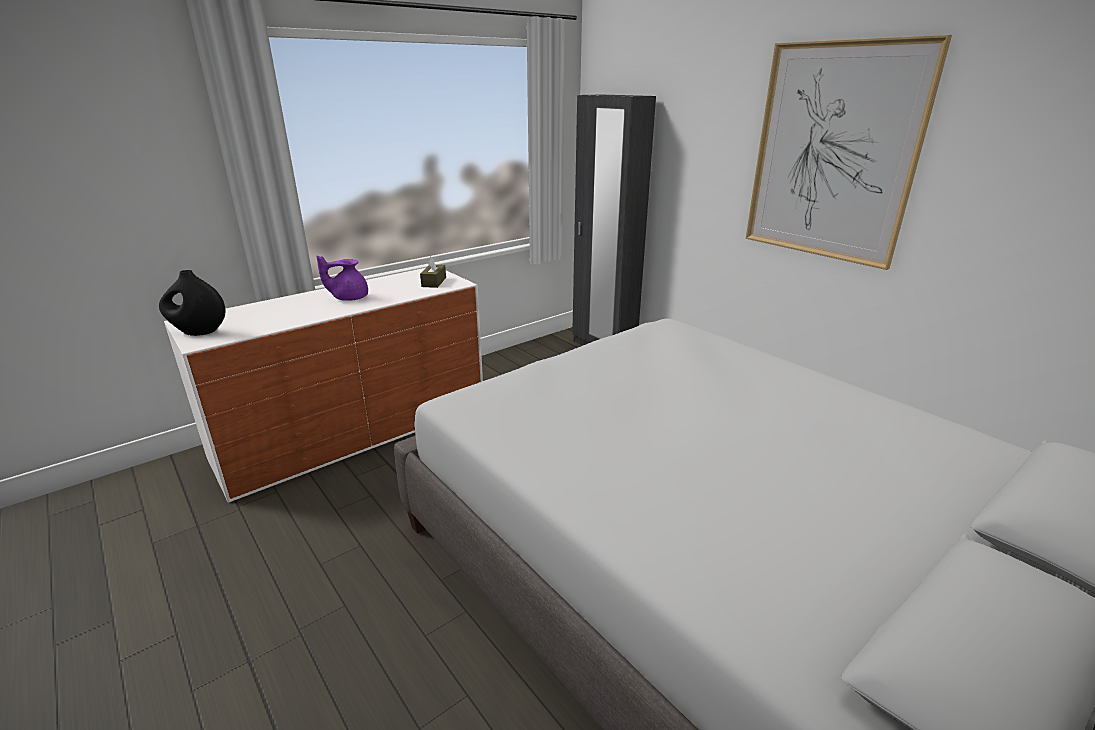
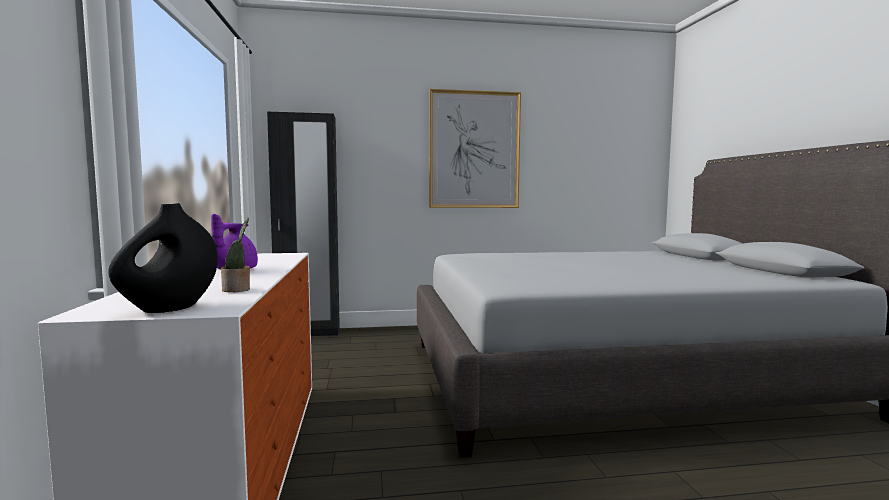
camera: 60 degrees left, 20 degrees down
(266, 326) = (238, 290): none -> potted plant
(434, 282) = (268, 256): brown tissue box -> none

